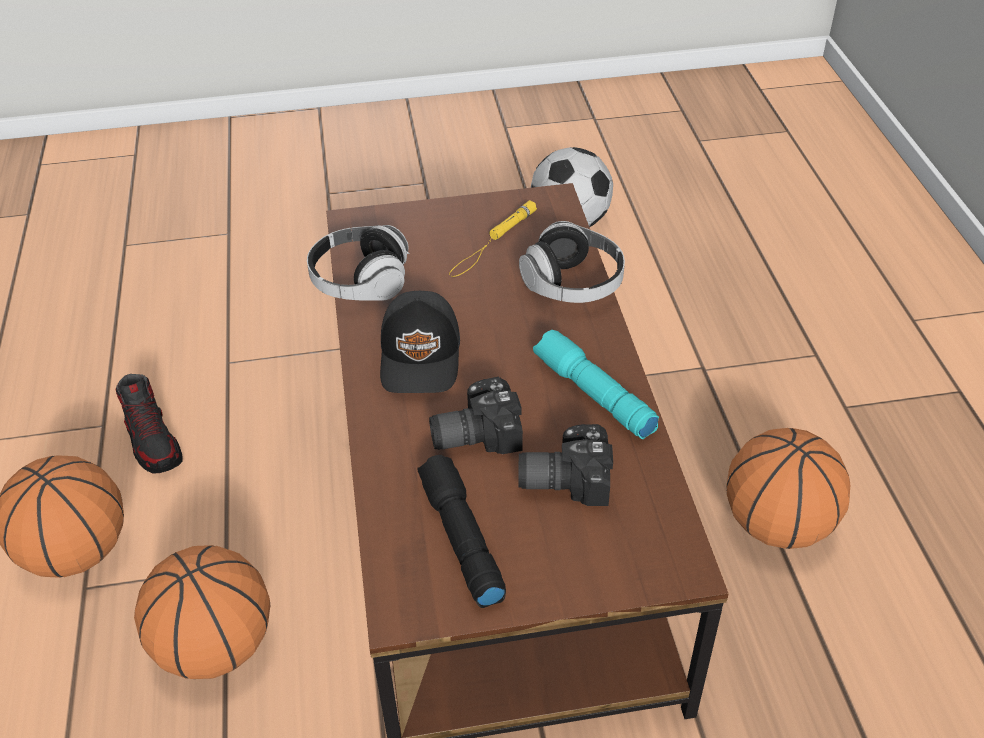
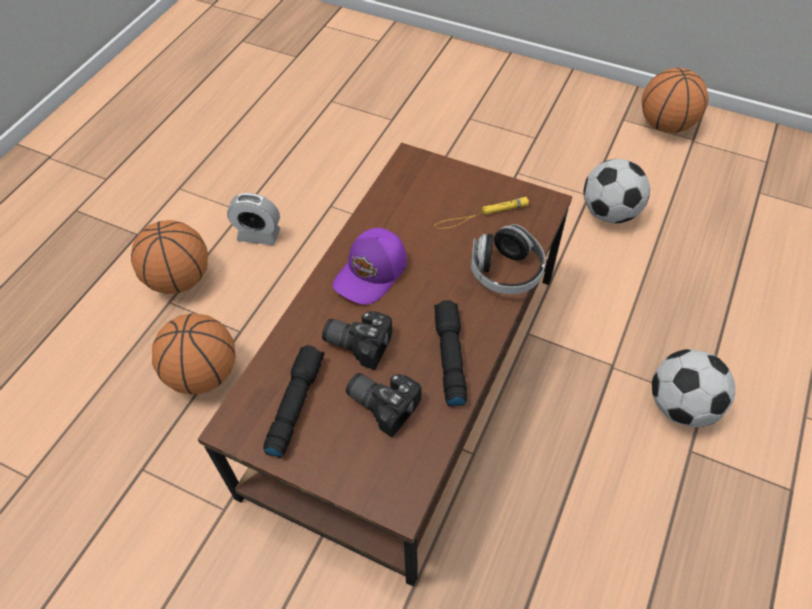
camera: 35 degrees right, 10 degrees up
(153, 441) = (259, 235): shoe -> alarm clock
(360, 282) = (380, 203): headphones -> none
(422, 356) = (372, 273): black cap -> purple cap
(592, 394) = (449, 357): turquoise flashlight -> black flashlight
(777, 524) = (568, 502): basketball -> basketball (665, 125)
(800, 370) = (681, 405): none -> football

